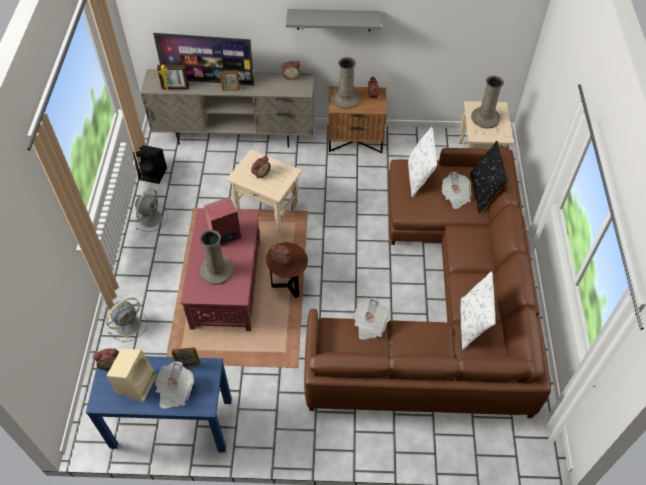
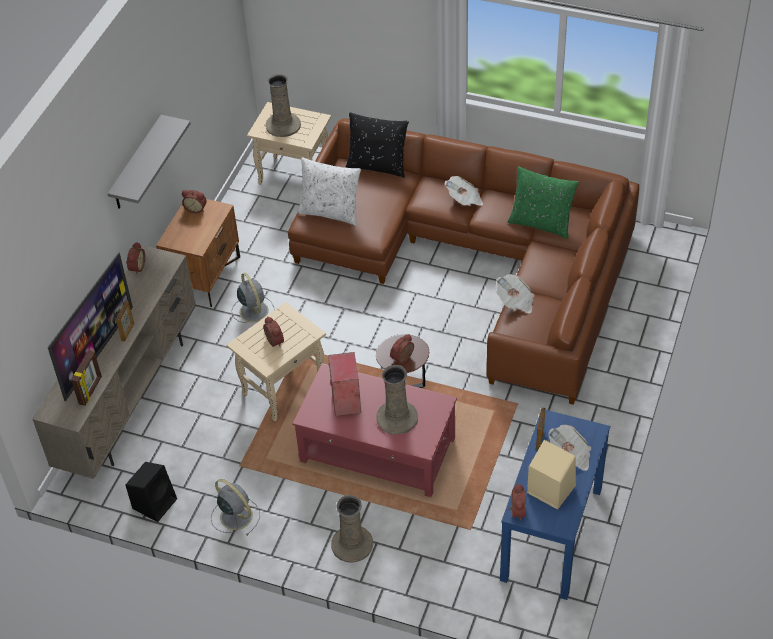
camera: 70 degrees left, 5 degrees down
(129, 324) = (401, 561): grey fan -> grey fan (253, 310)
(345, 99) = (188, 235): beige vase -> beige vase (351, 544)
(455, 196) = (373, 189): newspaper -> newspaper (464, 199)
(472, 324) = (541, 223): white pillow -> green pillow

